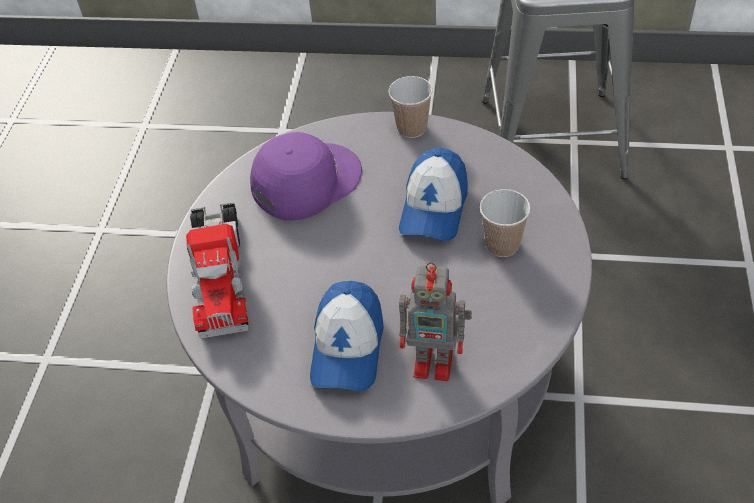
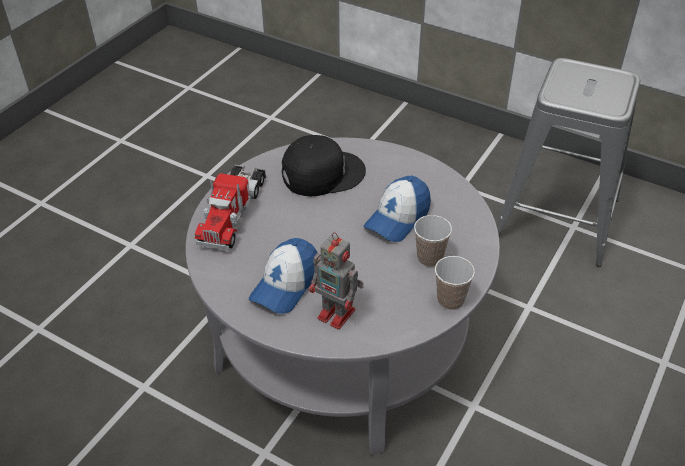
camera: 20 degrees right, 5 degrees down
(305, 181) = (322, 173): purple cap -> black cap
(412, 128) = (415, 162): cup -> cup (450, 300)

